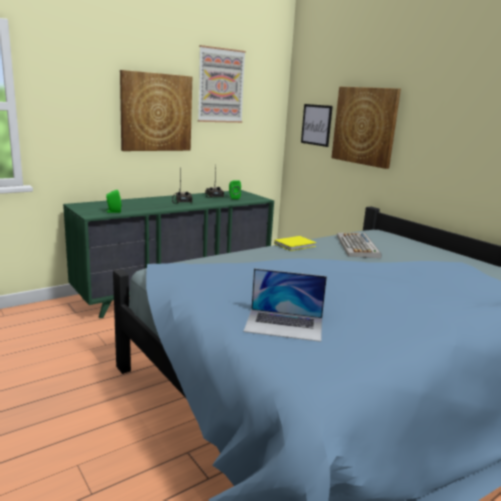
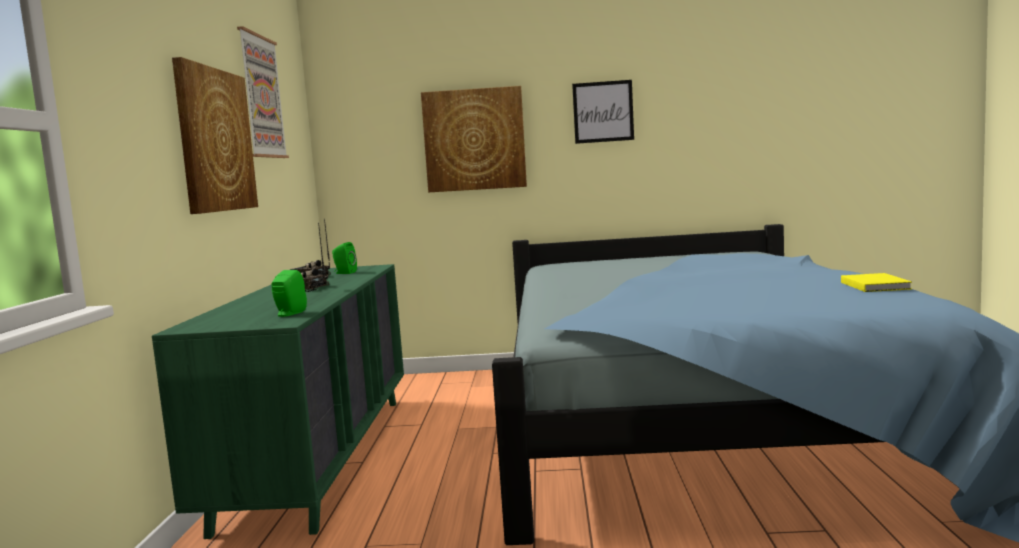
camera: 50 degrees left, 10 degrees down
(284, 324) = (813, 300): laptop -> none
(296, 245) = (555, 284): yellow book -> yellow book (875, 285)
(316, 125) = (383, 151): picture -> picture (603, 112)
(358, 246) = (595, 271): keyboard -> none

